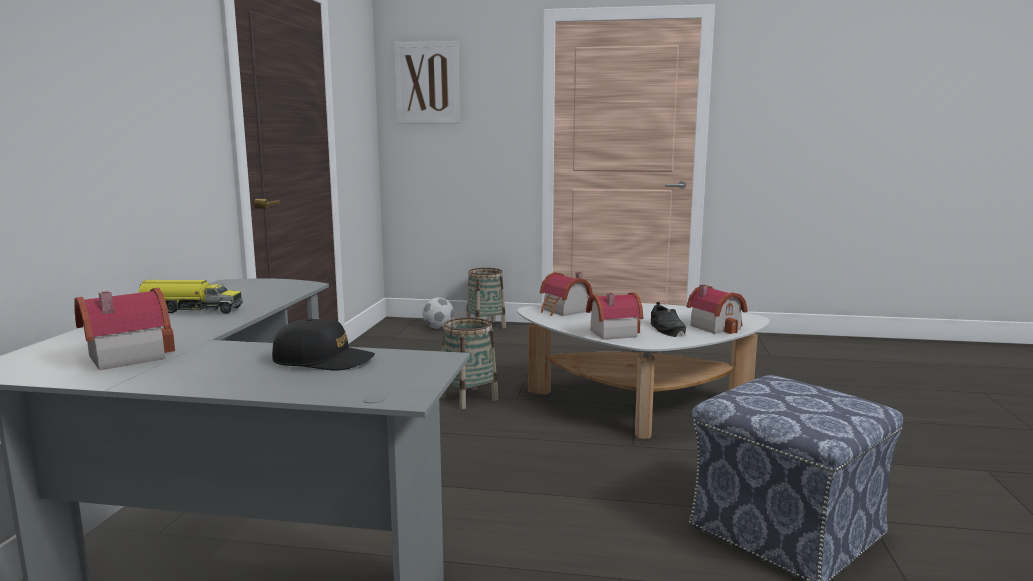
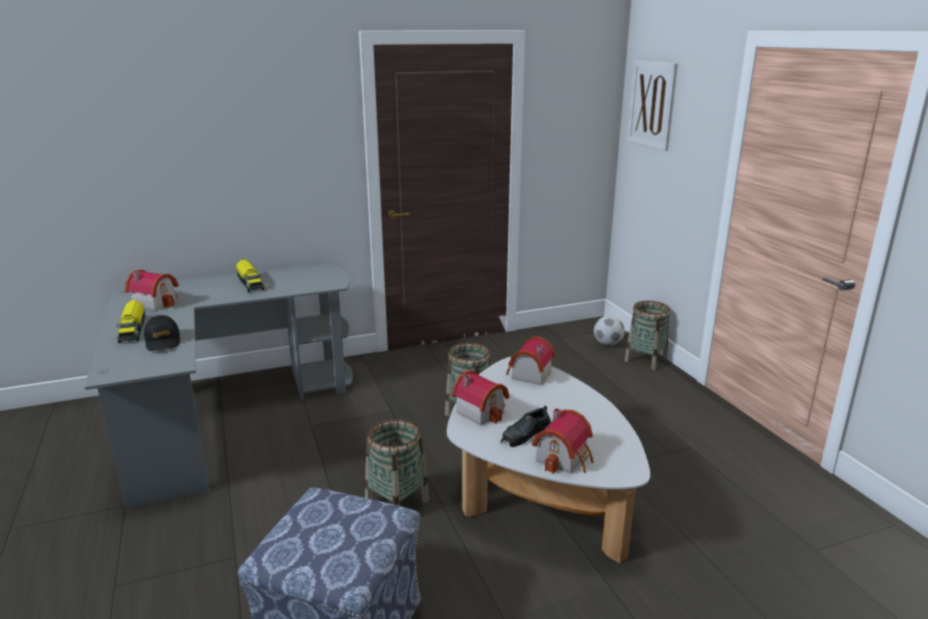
camera: 60 degrees right, 10 degrees up
(224, 374) = (133, 329): none -> toy truck
(596, 464) = (397, 502): none -> basket

